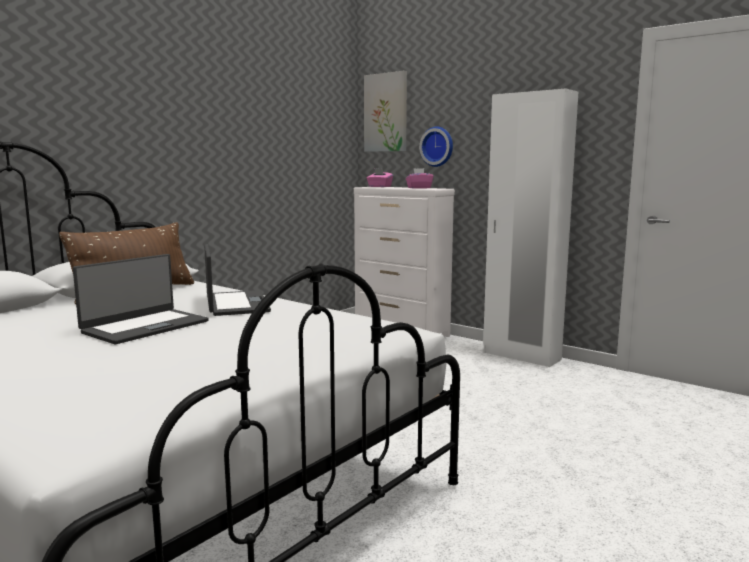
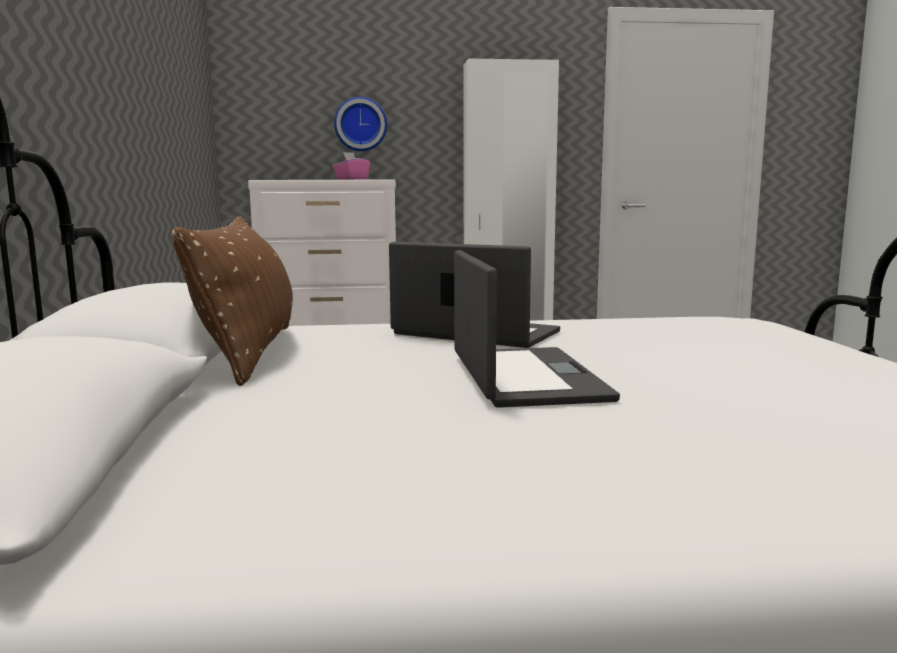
camera: 45 degrees left, 0 degrees up
(379, 186) = (278, 179): pink tissue box -> none
(386, 112) = (268, 72): picture -> none

